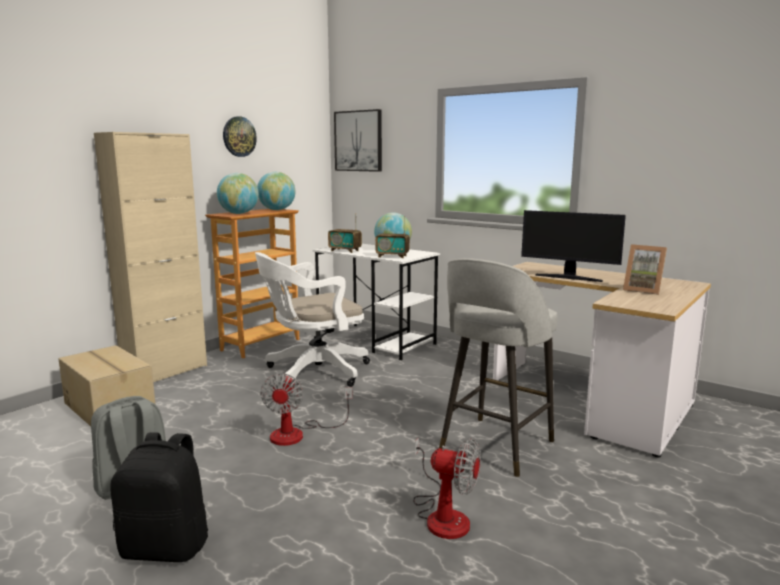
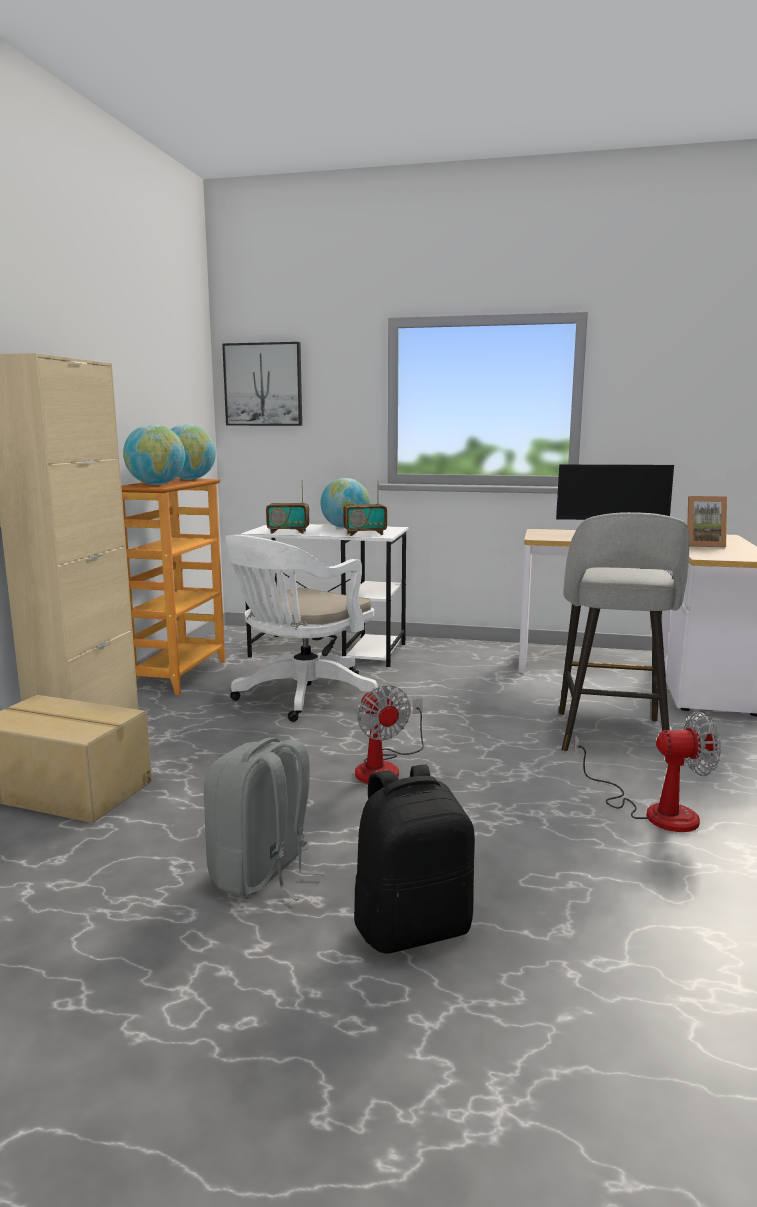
camera: 25 degrees left, 0 degrees up
(239, 136) = (131, 372): wall clock -> none

